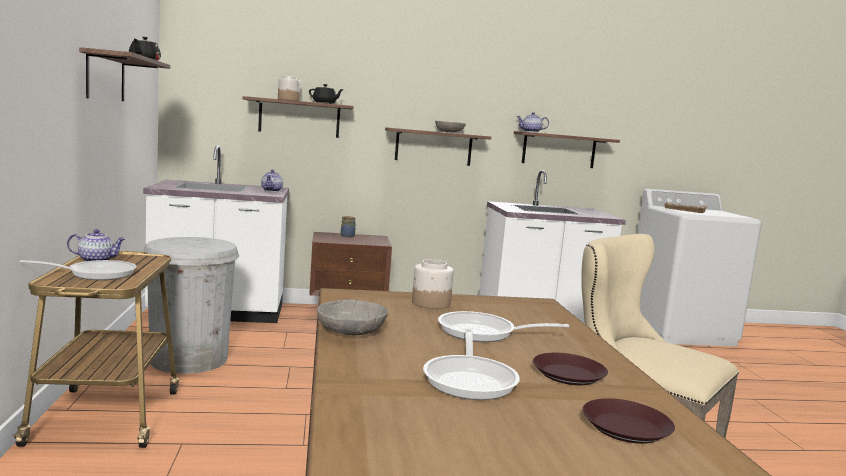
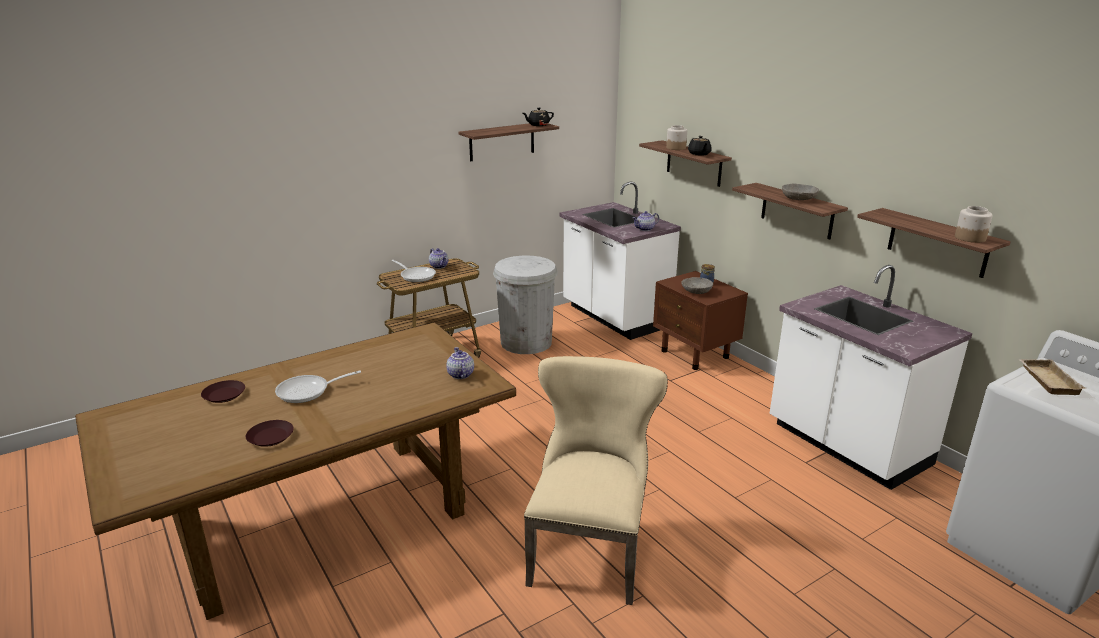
camera: 65 degrees right, 15 degrees up
(351, 331) = (356, 350): grey bowl -> grey bowl (696, 292)
(430, 303) = (439, 354): jar -> jar (969, 238)
(483, 333) = (392, 380): frying pan -> none
(531, 132) = (888, 214): teapot -> teapot (460, 375)
(569, 375) = (337, 414): brown plate -> brown plate (224, 395)

